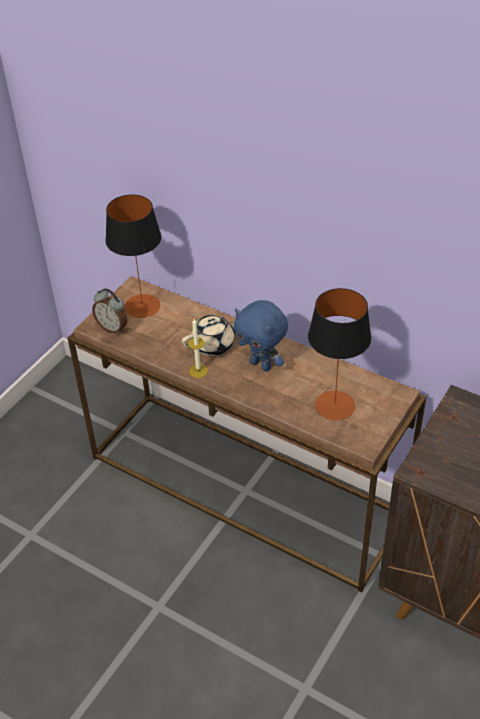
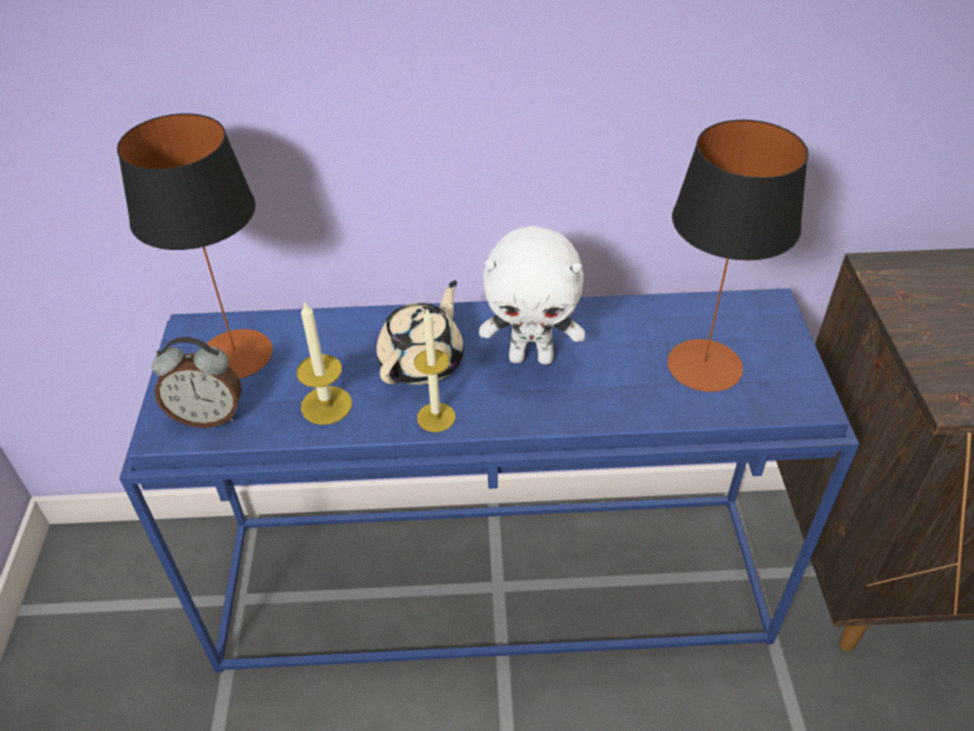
camera: 35 degrees left, 0 degrees up
(160, 345) = (326, 405): none -> candle
(247, 486) = (495, 578): brown console table -> blue console table
(262, 365) = (532, 357): blue plush toy -> white plush toy

